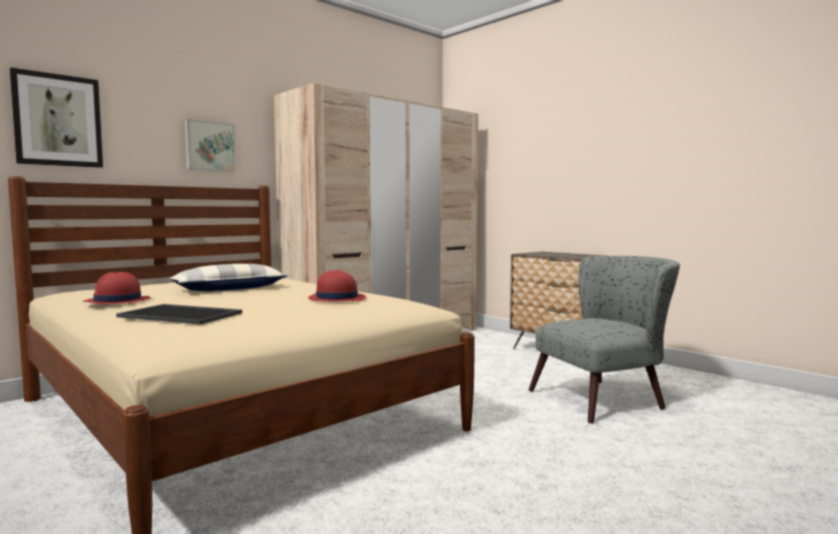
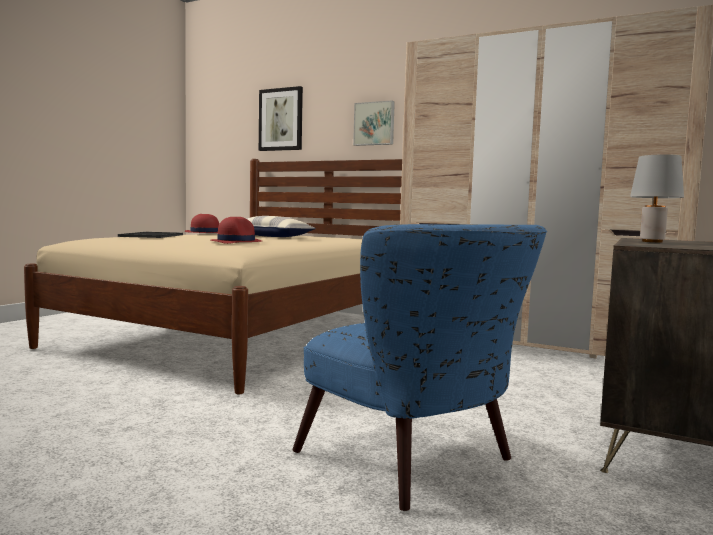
camera: 70 degrees right, 0 degrees up
(567, 256) = (651, 241): none -> grey table lamp
(606, 399) = (420, 464): grey armchair -> blue armchair

